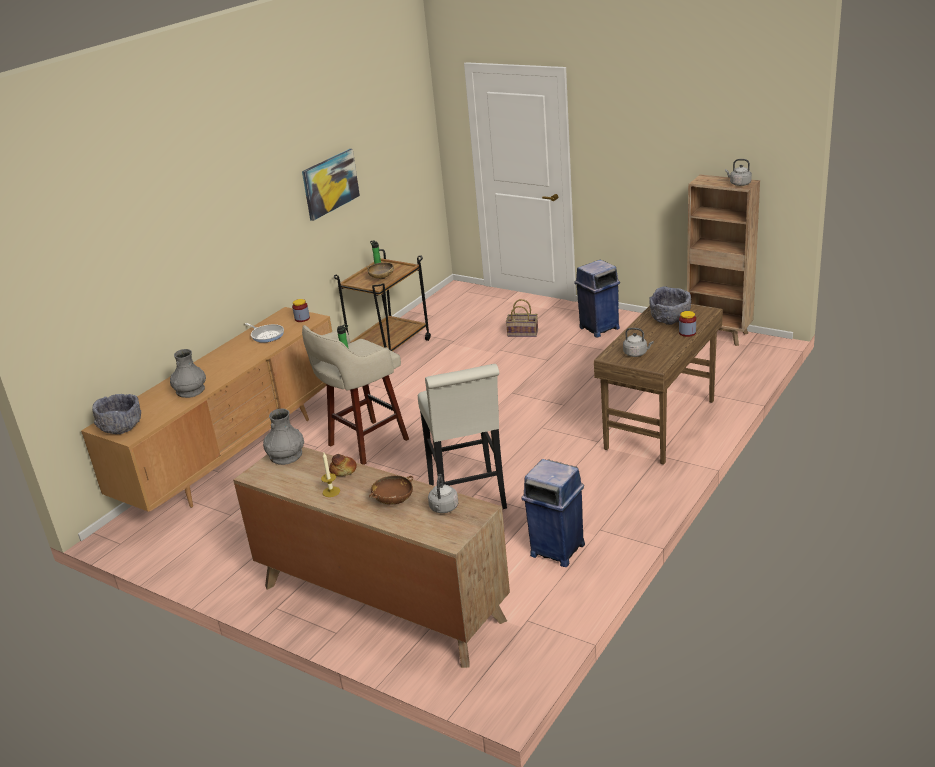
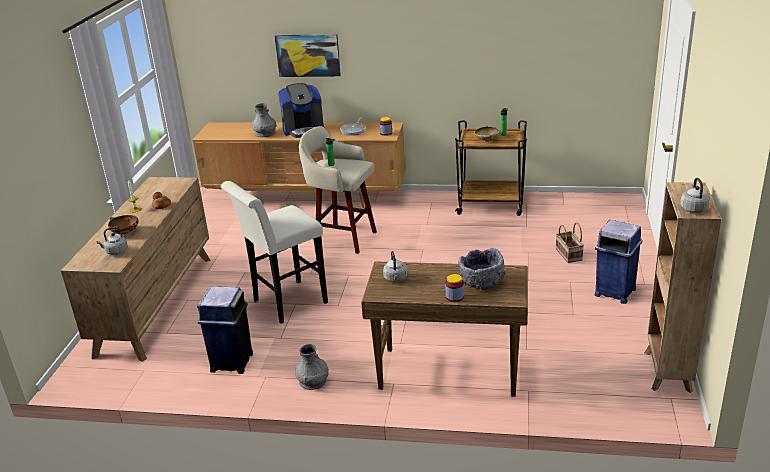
camera: 65 degrees right, 0 degrees up
(121, 426) = (215, 130): grey bowl -> none
(218, 365) = (303, 130): none -> coffee machine
(286, 455) = (178, 183): grey vase -> grey vase (313, 381)
(330, 184) = (482, 45): picture -> picture (308, 55)

